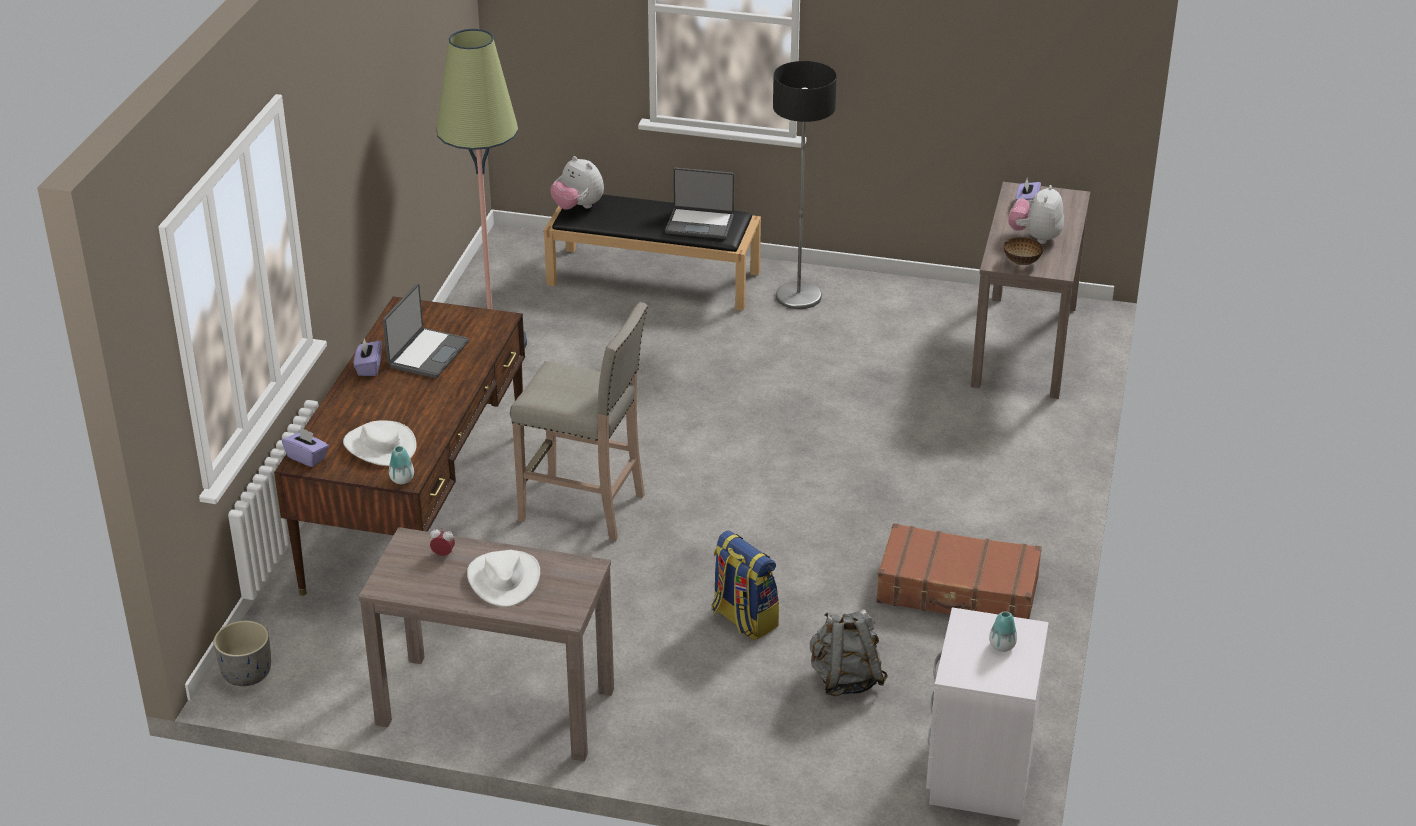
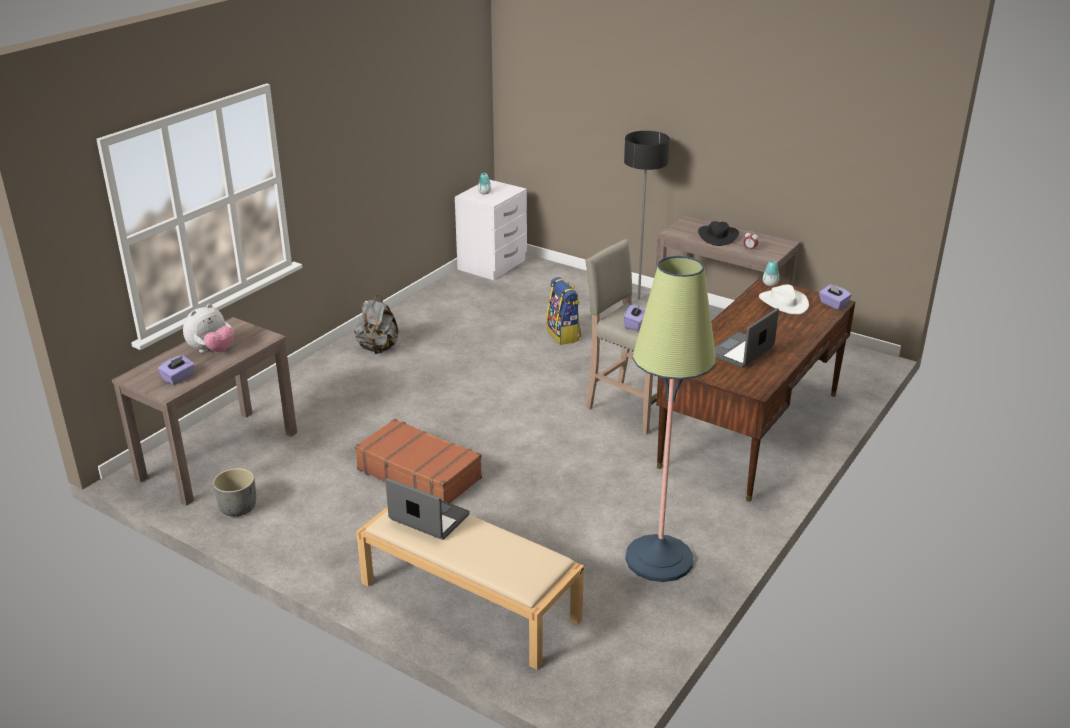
camera: 160 degrees left, 5 degrees down
(247, 674) = (864, 361): grey planter -> grey planter (238, 508)
(369, 367) = (788, 350): purple tissue box -> purple tissue box (635, 325)
(503, 579) = (718, 236): white hat -> black hat
(578, 207) = (538, 571): plush toy -> none
(655, 278) = (468, 601): black bench -> beige bench
(798, 297) = (351, 544): floor lamp -> floor lamp (639, 302)
(845, 679) = (527, 303): grey backpack -> grey backpack (378, 348)
(958, 591) = (434, 325): brown suitcase -> brown suitcase (419, 473)
(1022, 262) = (248, 335): bowl -> none

